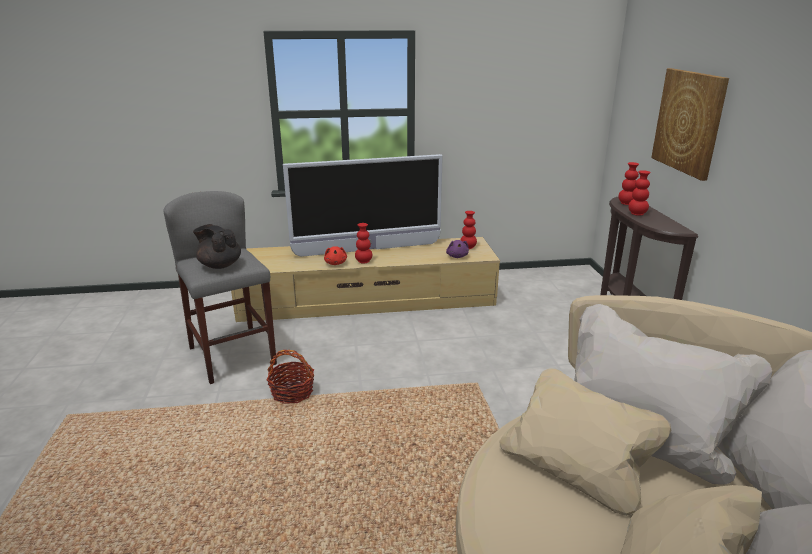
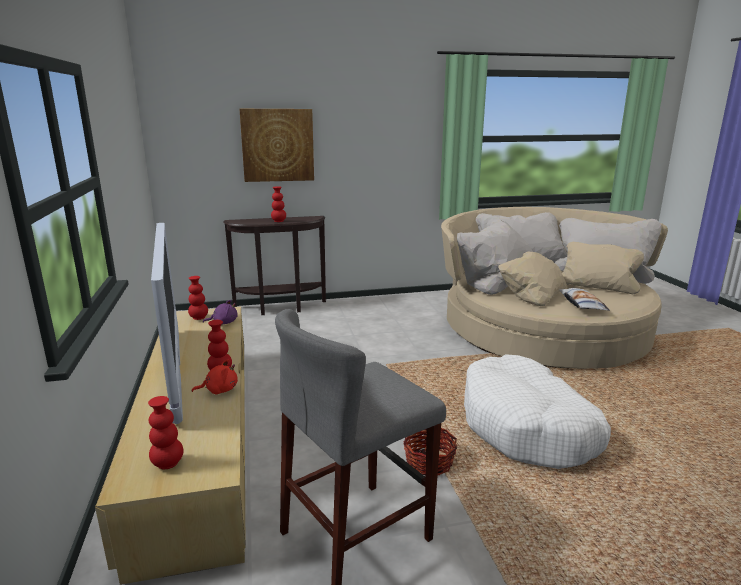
camera: 95 degrees left, 5 degrees down
(219, 265) = (384, 386): black teapot -> none
(323, 467) = (527, 427): none -> white dog bed
(523, 509) = (582, 304): none -> pillow
(626, 203) = (251, 221): red vase -> red vase (168, 464)

